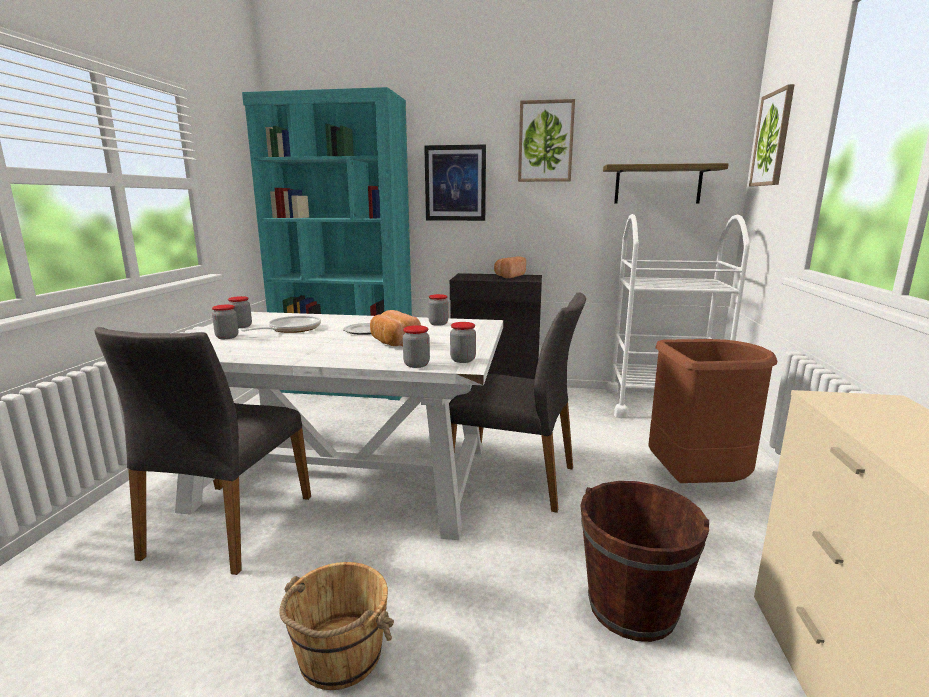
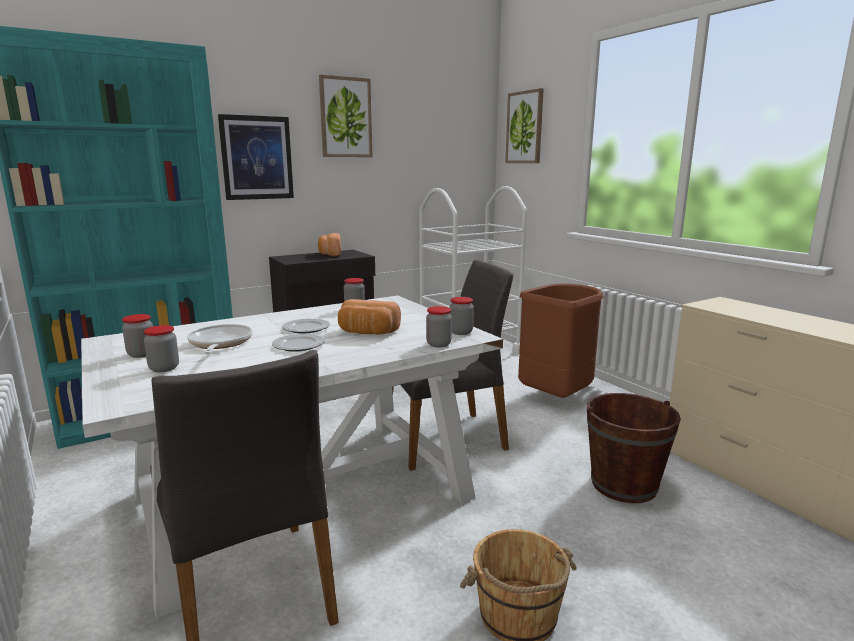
camera: 40 degrees left, 0 degrees up
(327, 341) = (298, 345): none -> plate
(658, 184) = (439, 161): shelf -> none

